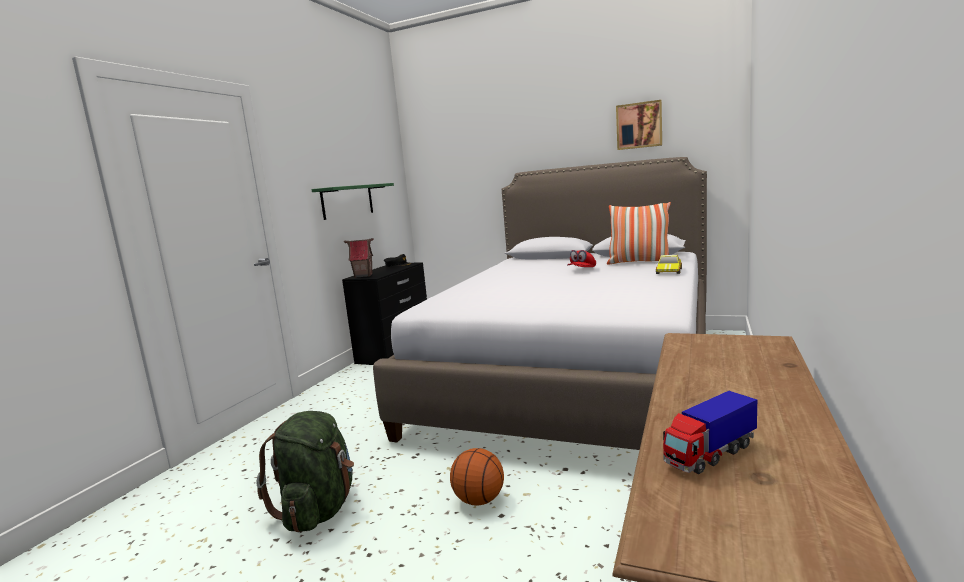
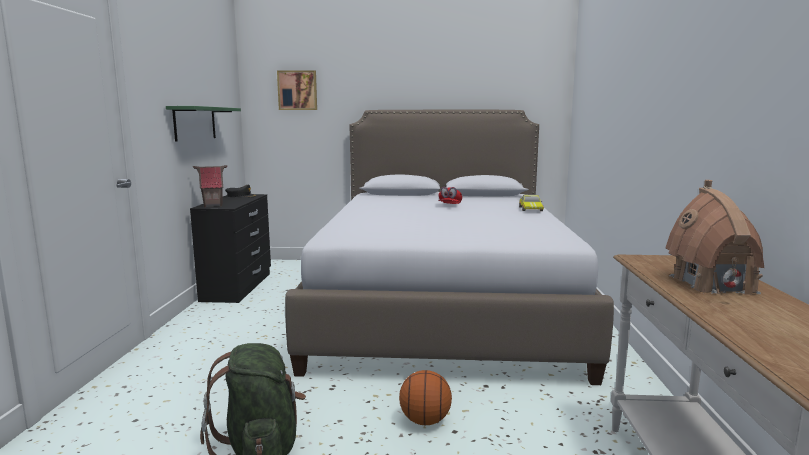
camera: 20 degrees left, 0 degrees up
(639, 125) = (483, 78): picture -> picture (297, 90)
(639, 262) = (494, 201): pillow -> none
(709, 454) = (774, 335): toy truck -> none
(731, 377) = (712, 284): none -> toy house

